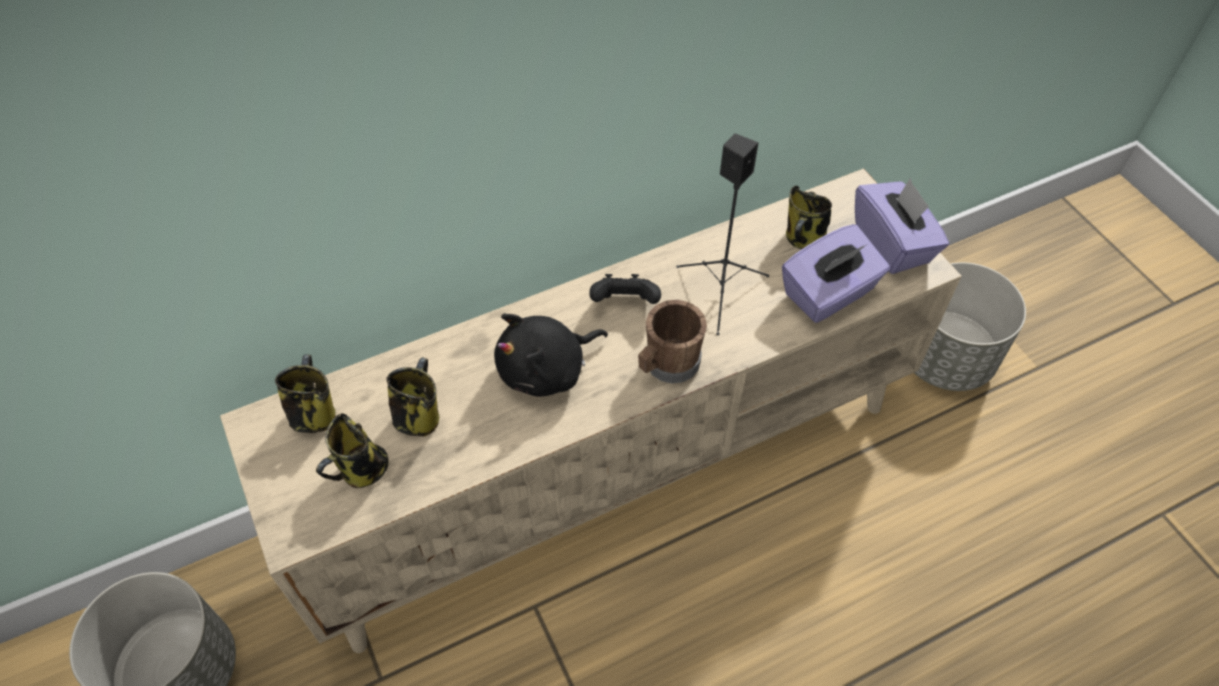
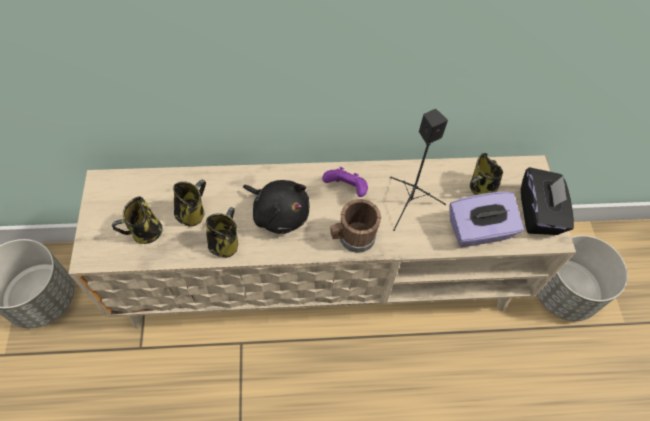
camera: 20 degrees right, 5 degrees up
(314, 413) = (136, 188): mug -> mug (225, 243)
(547, 370) = (279, 213): black plush toy -> black plush toy turned 135 degrees counterclockwise
(625, 303) = (346, 189): black game controller -> purple game controller
(892, 243) = (539, 213): purple tissue box -> black tissue box

